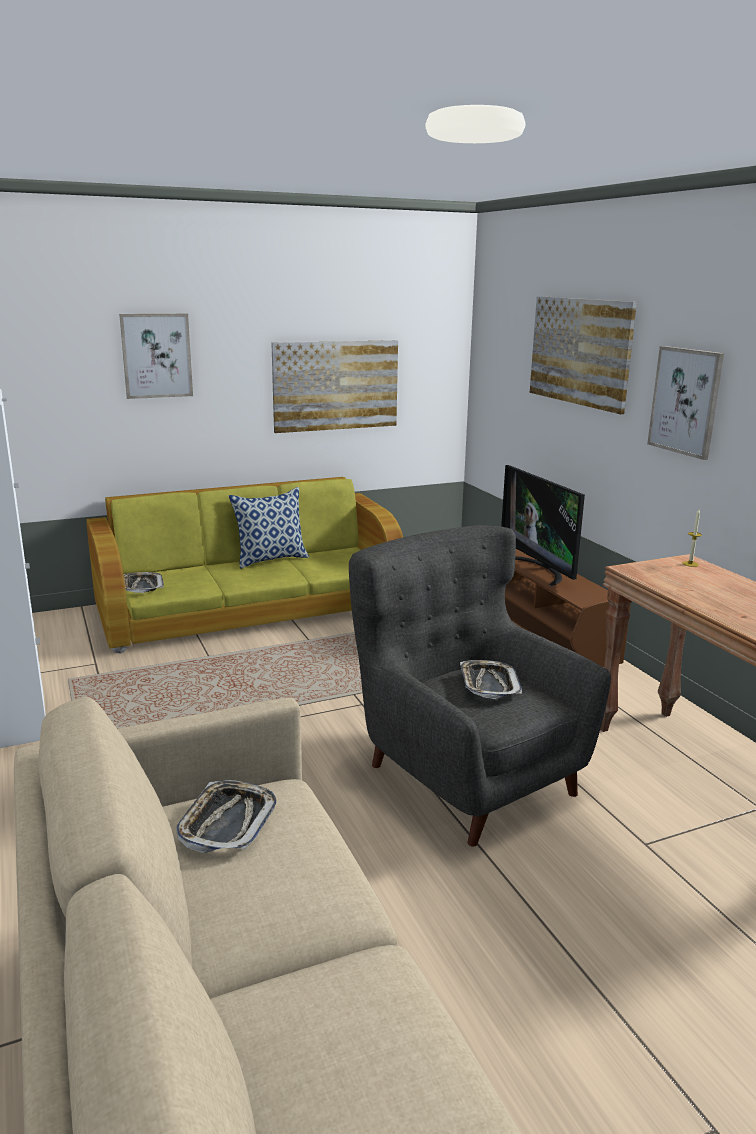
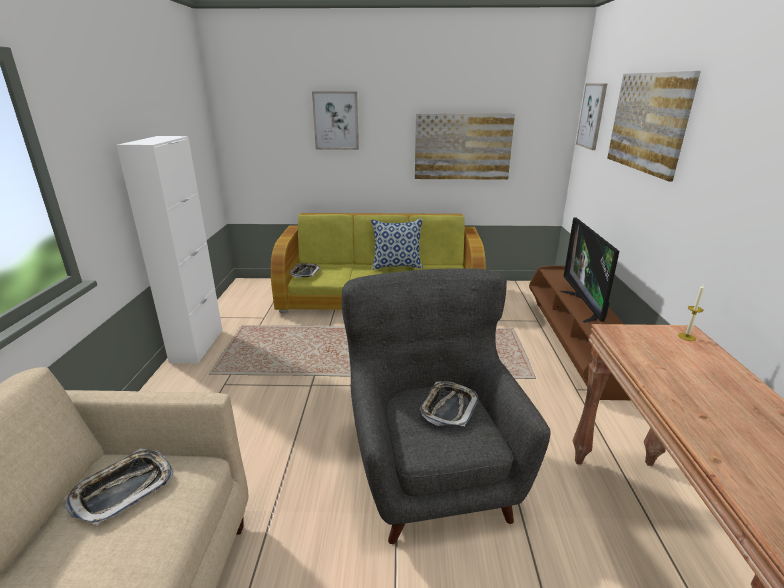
camera: 25 degrees right, 5 degrees up
(685, 401) = (727, 171): picture -> picture (592, 116)

